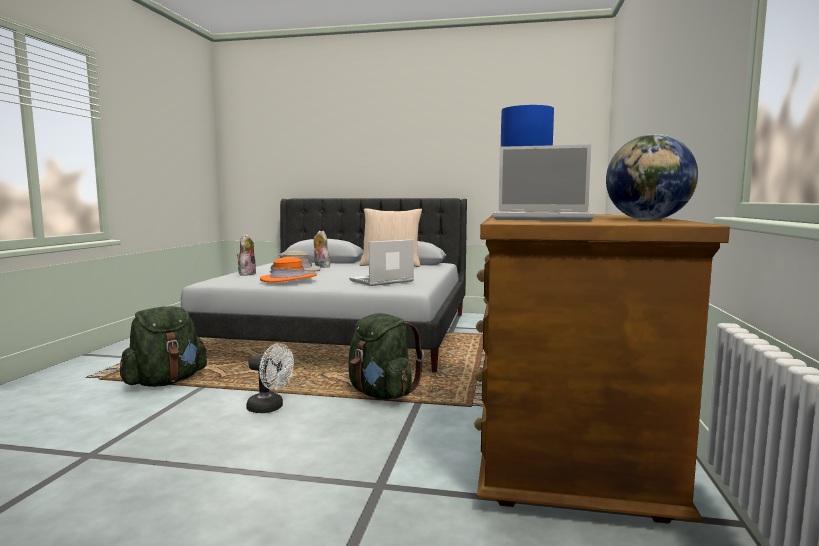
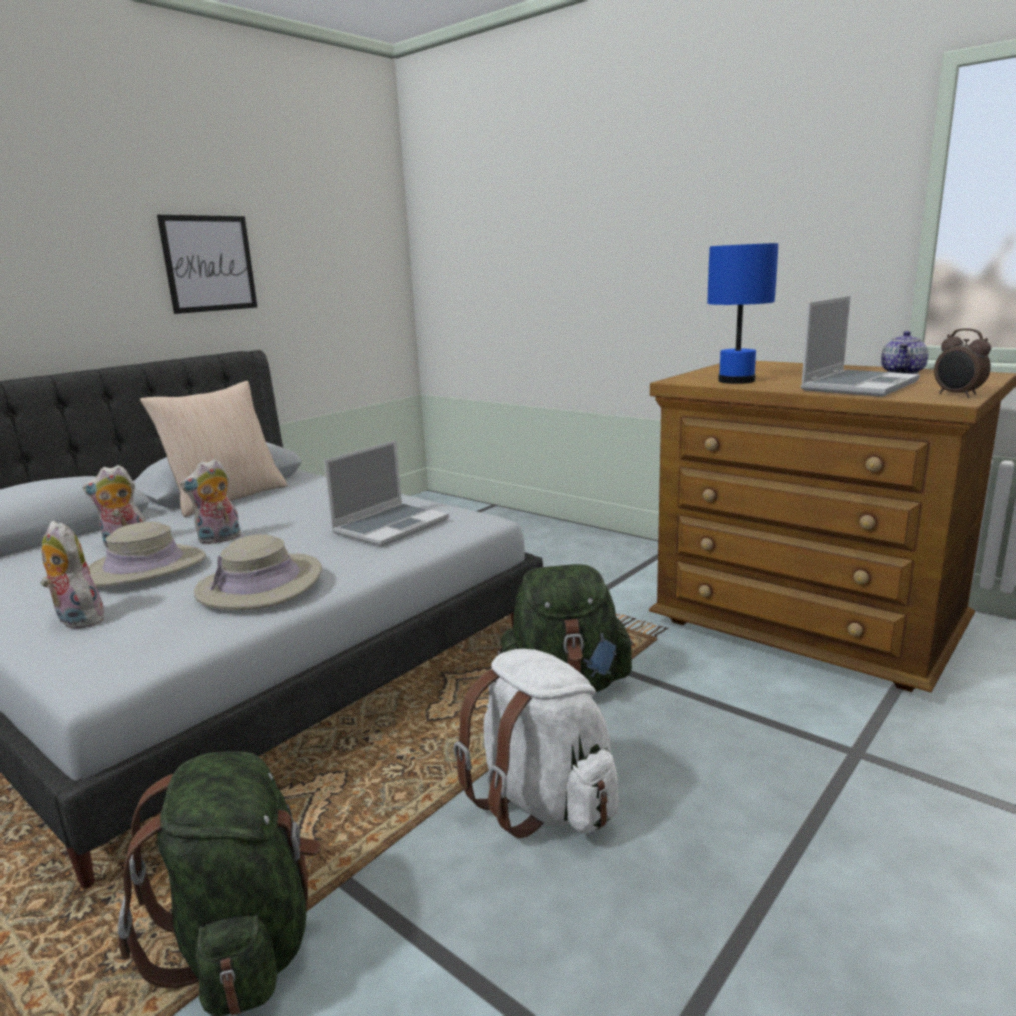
camera: 60 degrees left, 10 degrees up
(270, 408) = (542, 801): white fan -> white backpack
(288, 279) = (260, 584): orange hat -> beige hat
(337, 271) = (219, 540): none -> plush toy
(381, 281) = (391, 526): laptop -> laptop turned 135 degrees counterclockwise
(453, 151) = (209, 264): none -> picture
(530, 222) = (957, 395): none -> alarm clock
(648, 220) = (903, 372): globe -> teapot

